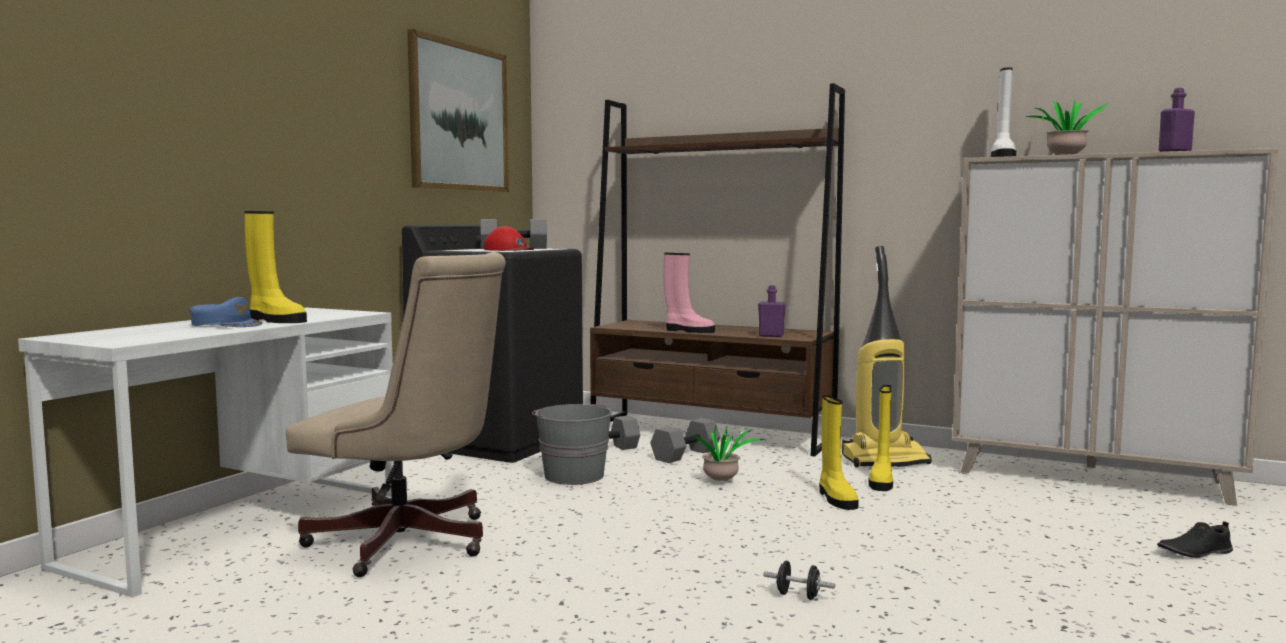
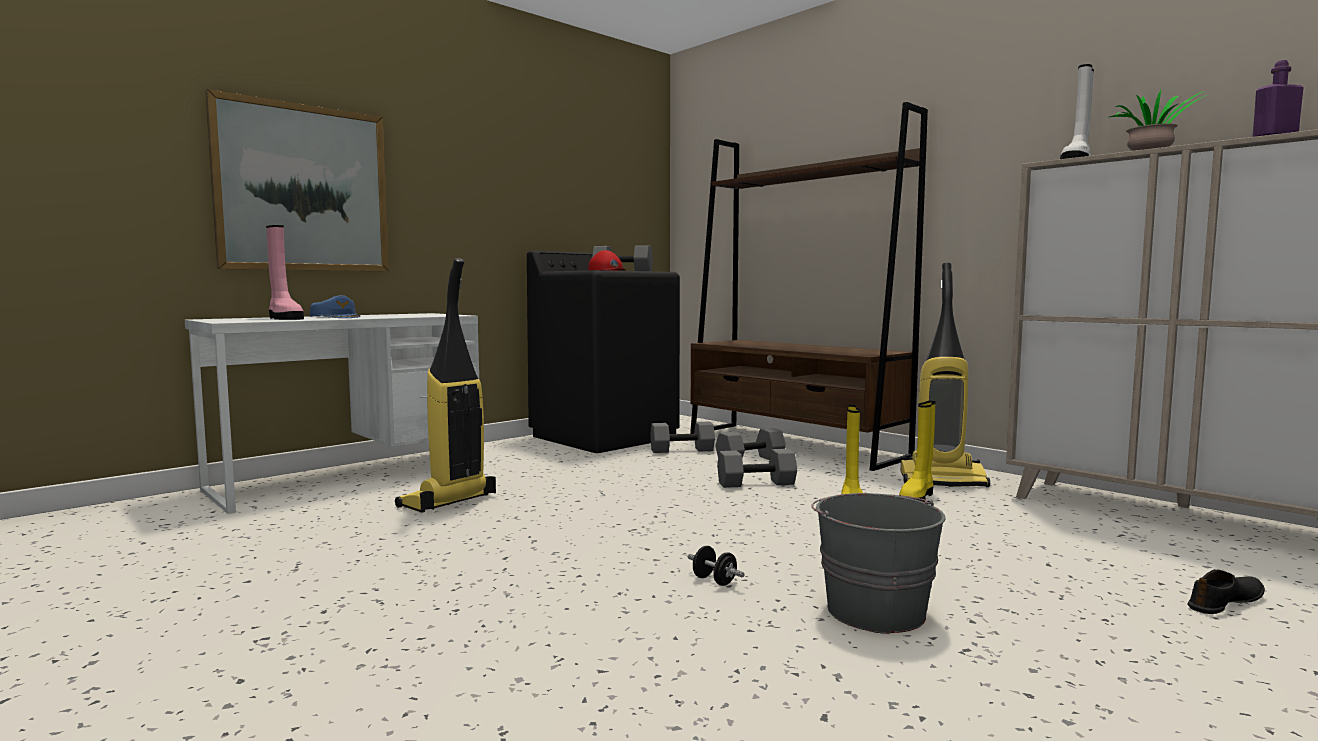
camera: 20 degrees right, 0 degrees up
(275, 320) = (376, 316): yellow boot -> none
(410, 544) = (447, 502): beige office chair -> vacuum cleaner
(459, 117) = (591, 162): picture -> picture (303, 188)
(573, 475) = (633, 466): grey bucket -> grey bucket (873, 610)
(688, 331) = (770, 347): pink boot -> pink boot (284, 318)
(721, 482) = (756, 483): potted plant -> grey dumbbell
(771, 336) = (840, 352): purple bottle -> none
(1194, 552) = (1226, 602): black shoe -> black shoe turned 150 degrees clockwise

